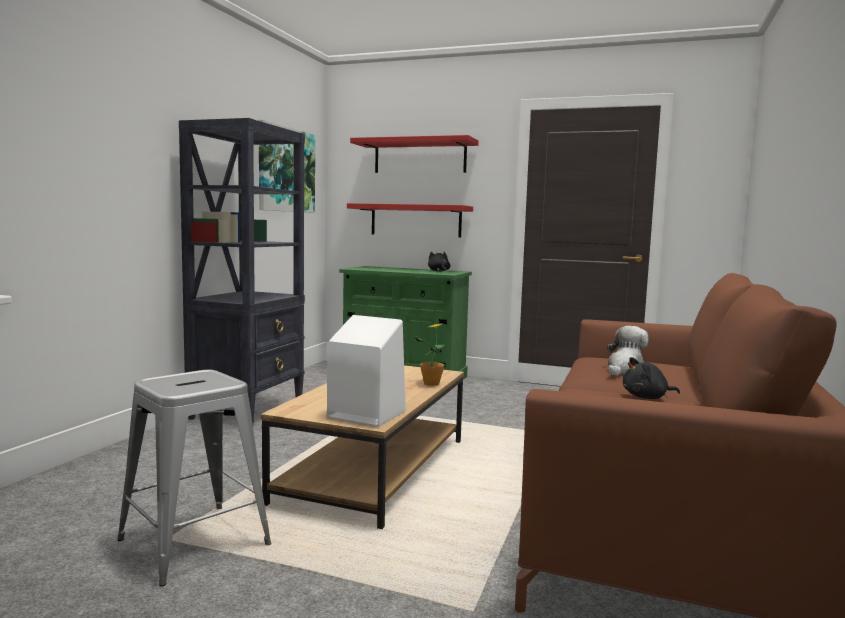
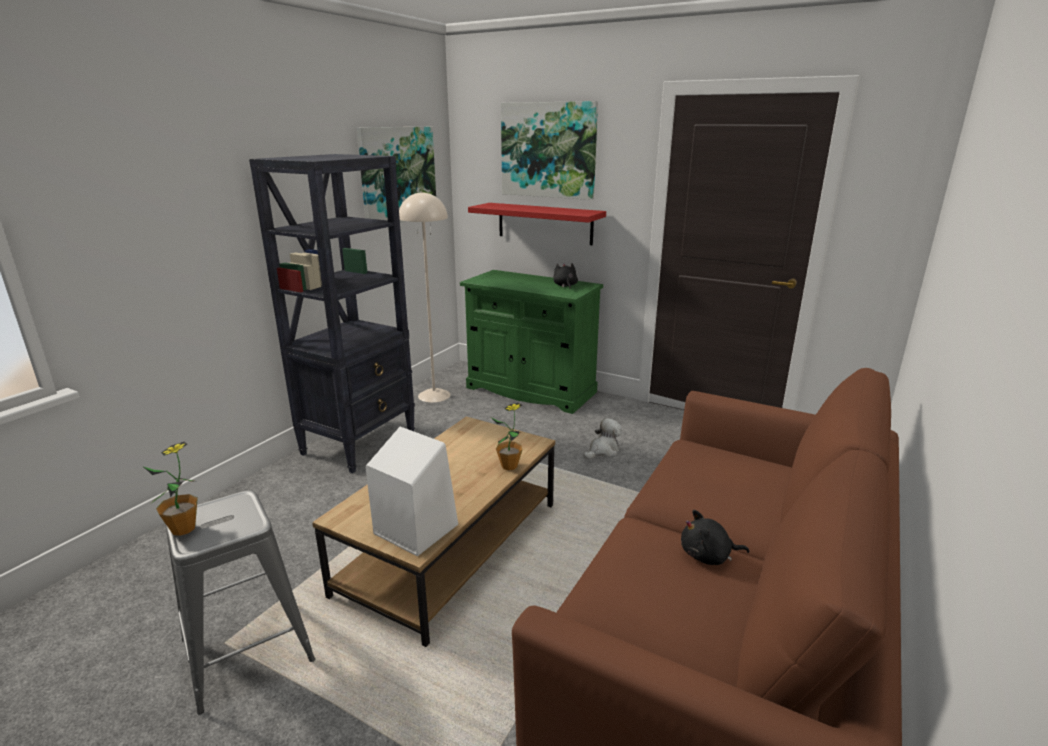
camera: 10 degrees right, 15 degrees up
(160, 385) = (183, 529): none -> potted plant
(310, 381) = (434, 395): none -> beige floor lamp
(420, 157) = (548, 150): red shelf -> picture
(624, 370) = (710, 486): plush toy -> plush toy (603, 451)

